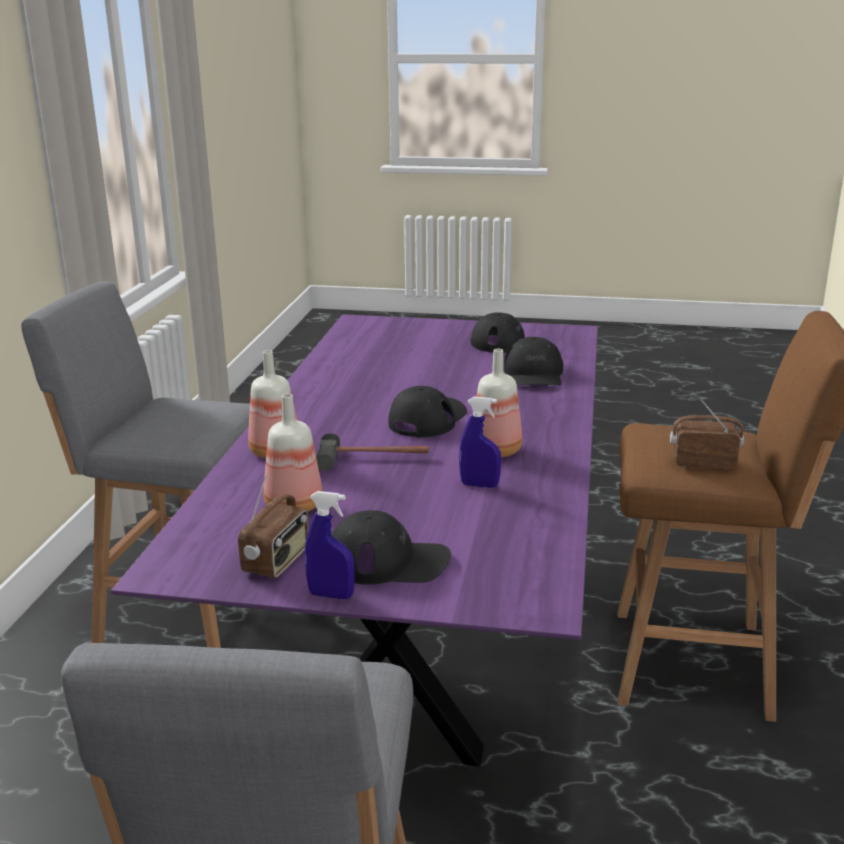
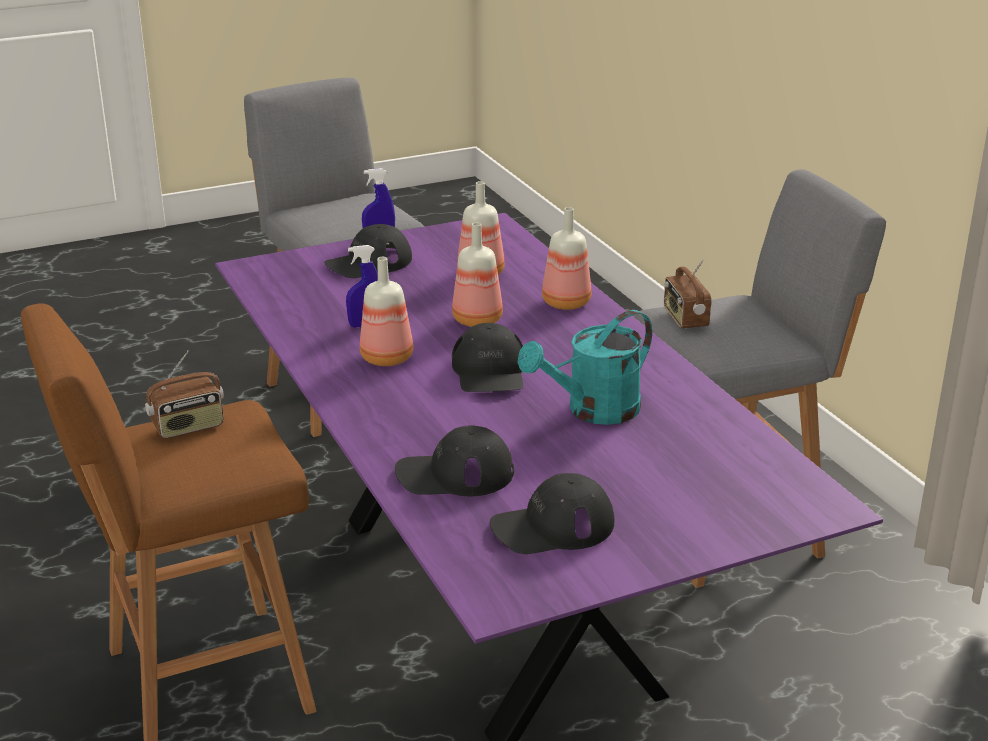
camera: 145 degrees right, 5 degrees up
(277, 562) = (436, 245): radio -> radio (684, 319)
(373, 459) = (479, 320): hammer -> bottle
(398, 380) = (593, 411): none -> turquoise watering can
(534, 374) = (454, 474): black cap -> black cap turned 60 degrees counterclockwise

